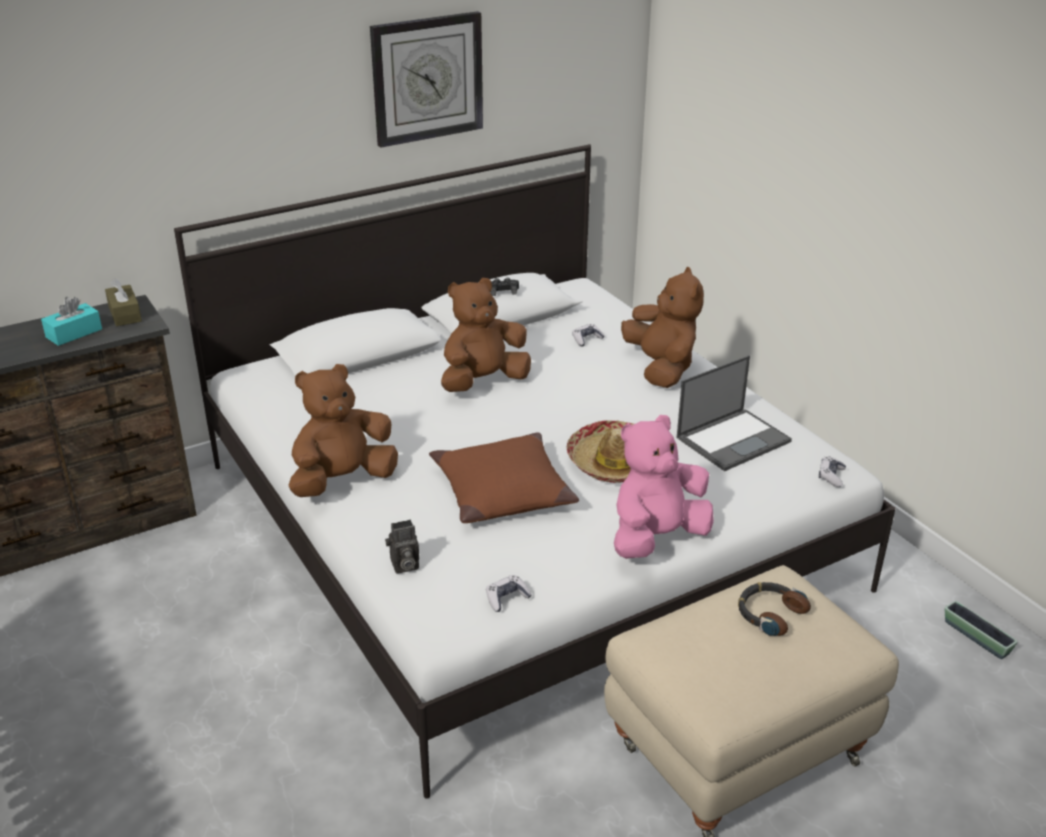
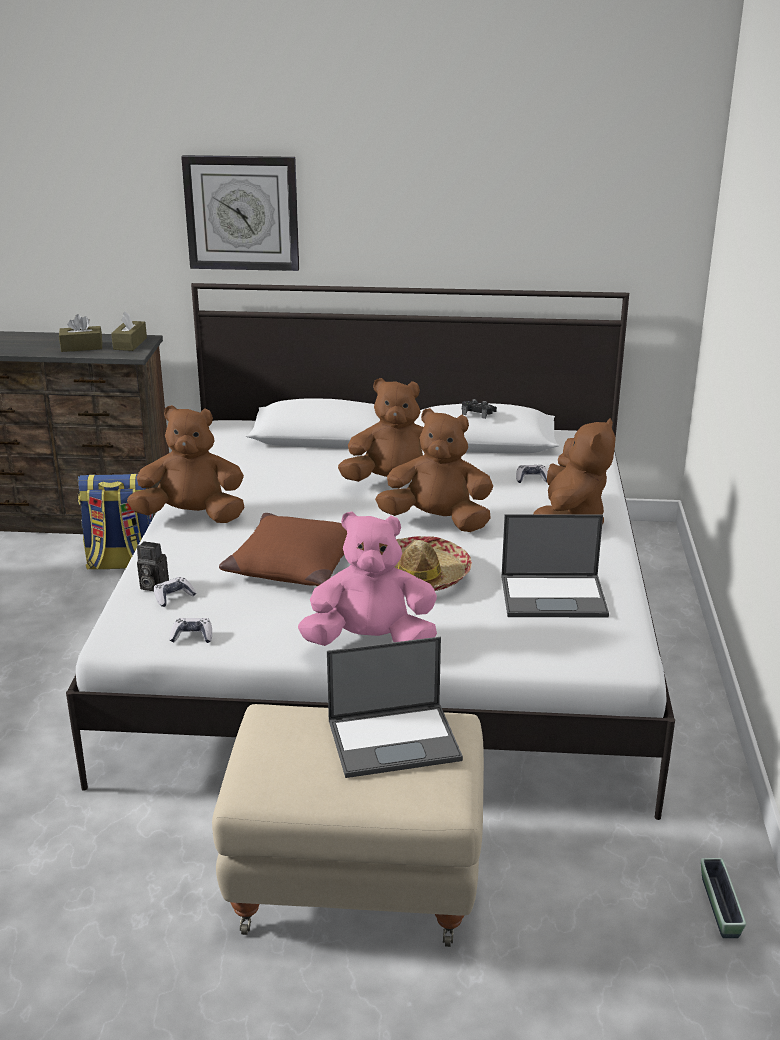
camera: 35 degrees right, 5 degrees down
(74, 333) = (81, 347): turquoise tissue box -> brown tissue box
(189, 558) = (122, 563): none -> backpack
(427, 78) = (448, 193): wall clock -> wall clock (242, 213)
(564, 405) = (437, 521): none -> brown plush toy
(769, 613) = (395, 739): headphones -> laptop
(831, 476) = (607, 658): game controller -> game controller (173, 597)

